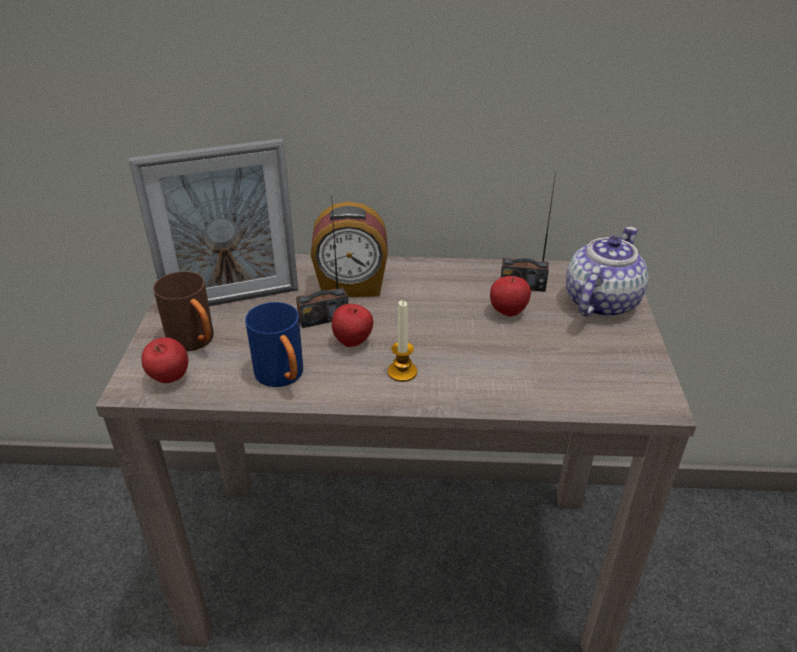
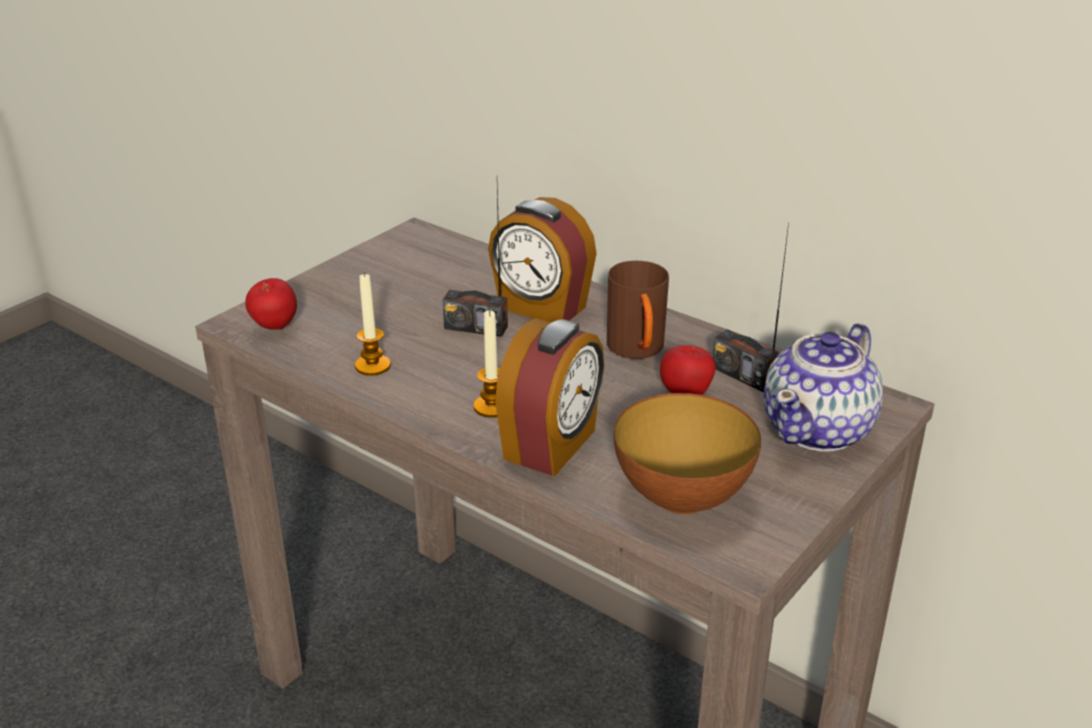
camera: 35 degrees right, 5 degrees down
(196, 342) = (332, 305): brown mug -> brown mug (638, 351)
(233, 300) = (409, 279): picture frame -> none
(283, 378) = (372, 366): blue mug -> candle
(353, 342) = (477, 361): apple -> none
(471, 382) = (552, 445): none -> alarm clock
(585, 382) = (682, 498): none -> bowl
(600, 302) = (819, 429): teapot -> teapot turned 150 degrees clockwise

